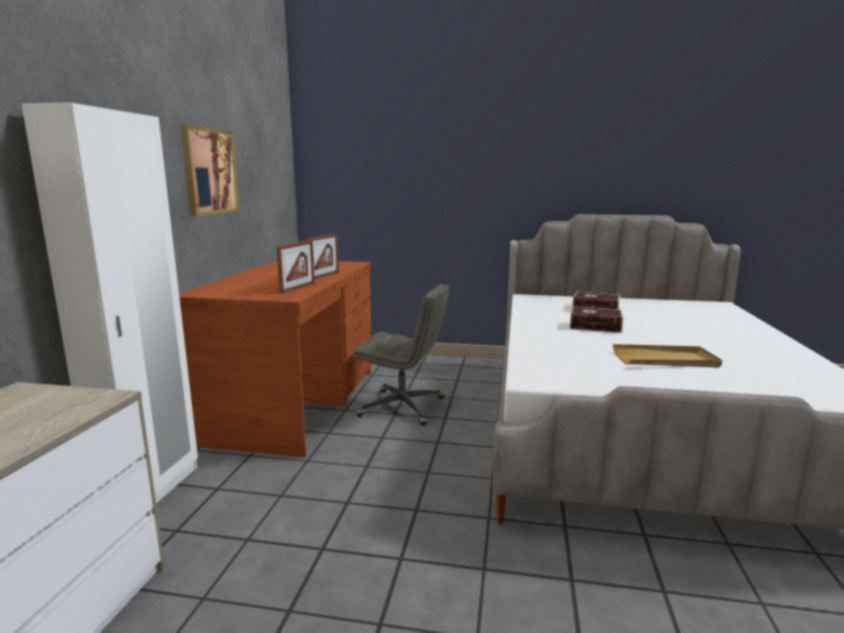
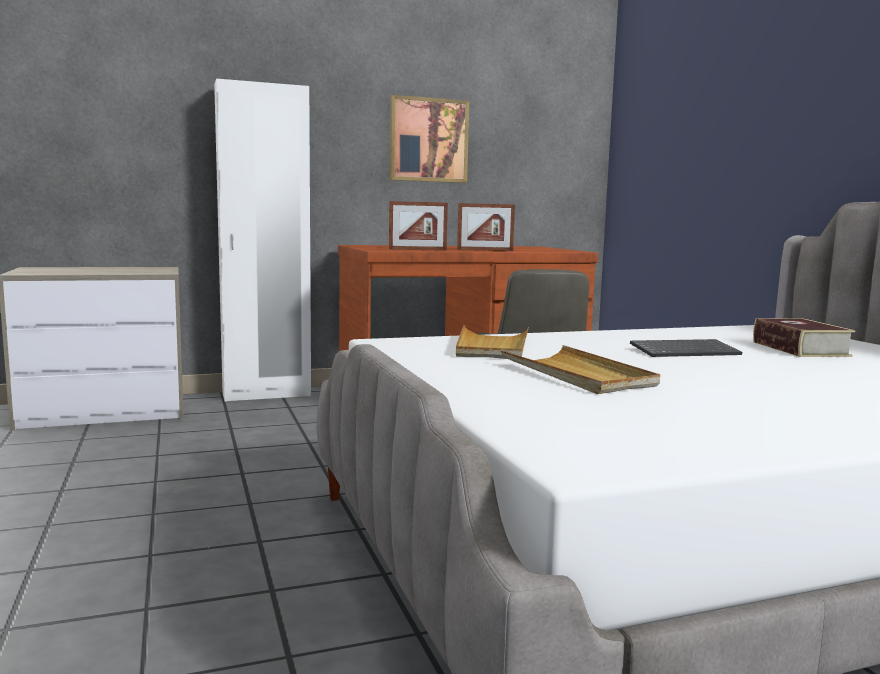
camera: 60 degrees right, 5 degrees down
(565, 358) = (492, 347): none -> beige tray
(595, 326) = (685, 351): book -> keyboard

